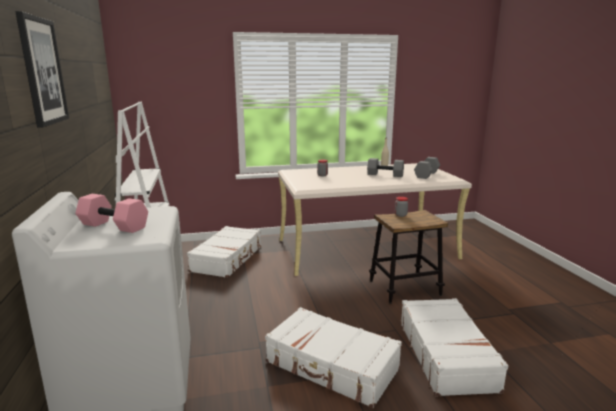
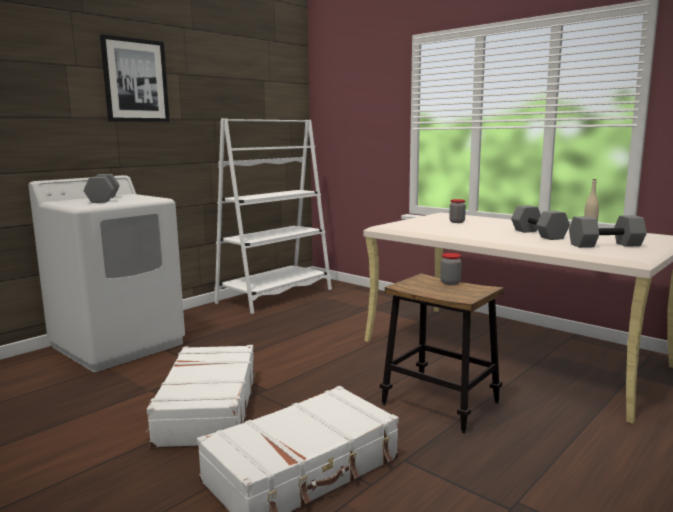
camera: 55 degrees right, 5 degrees down
(112, 226) = (102, 199): pink dumbbell -> grey dumbbell
(228, 259) = (349, 307): white suitcase -> none

